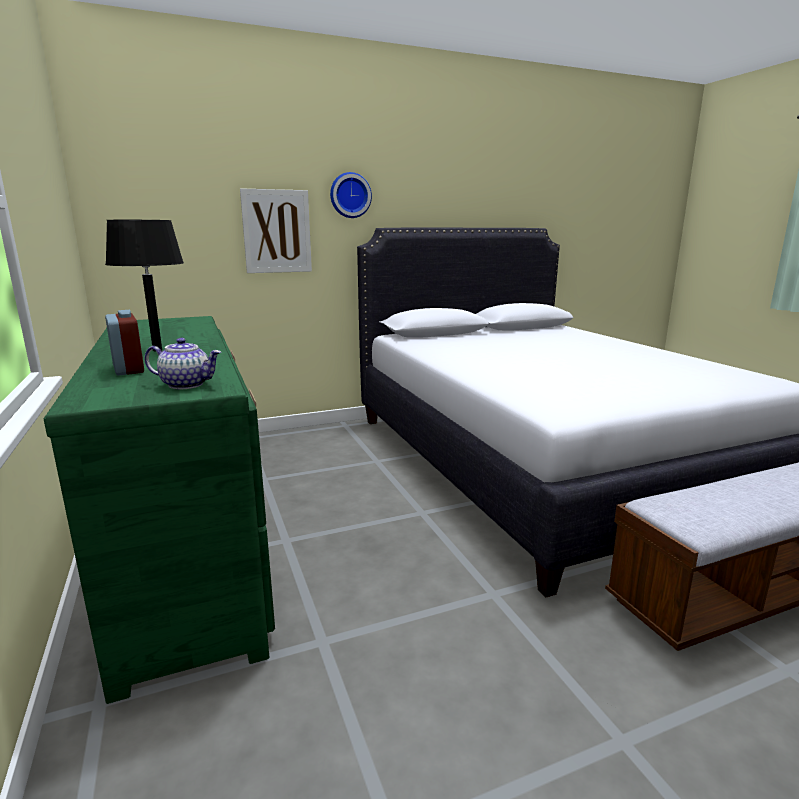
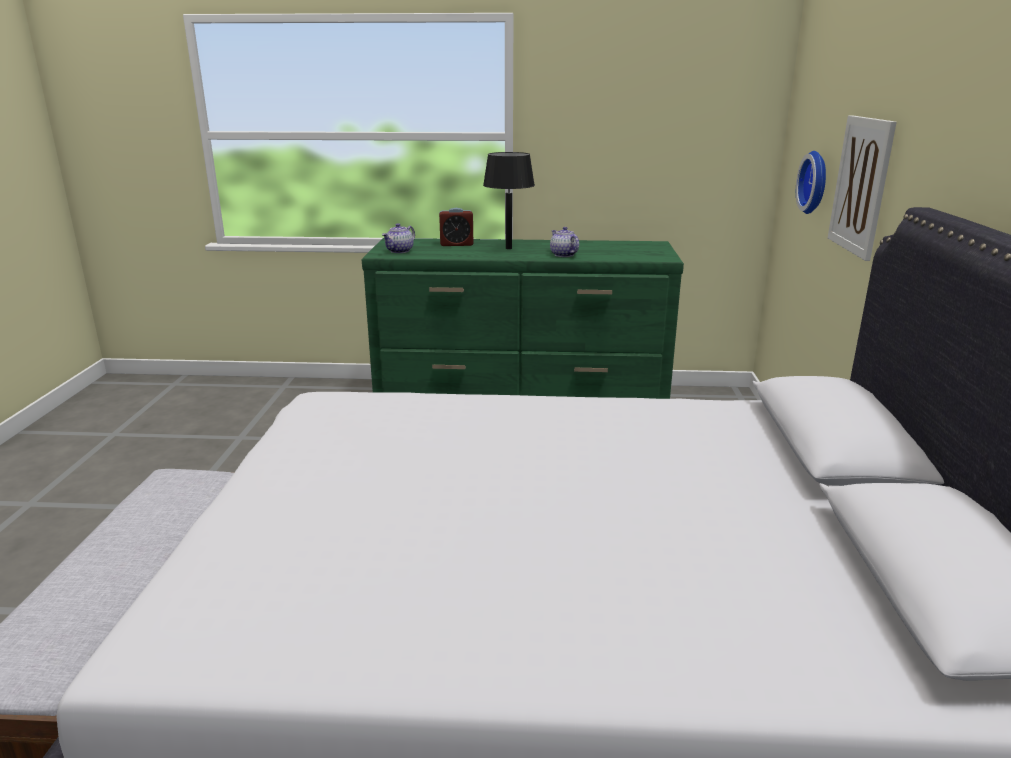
camera: 115 degrees right, 5 degrees up
(192, 335) = (563, 255): none -> teapot
(350, 195) = (933, 135): wall clock -> wall clock (816, 182)

